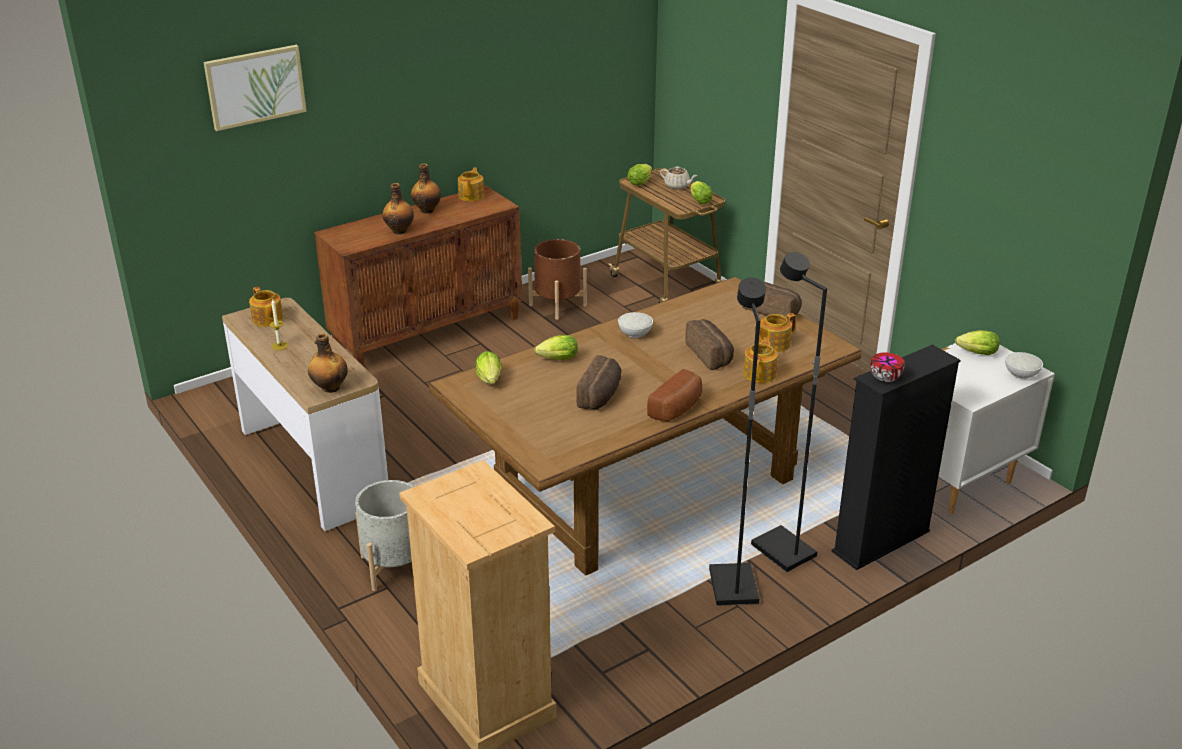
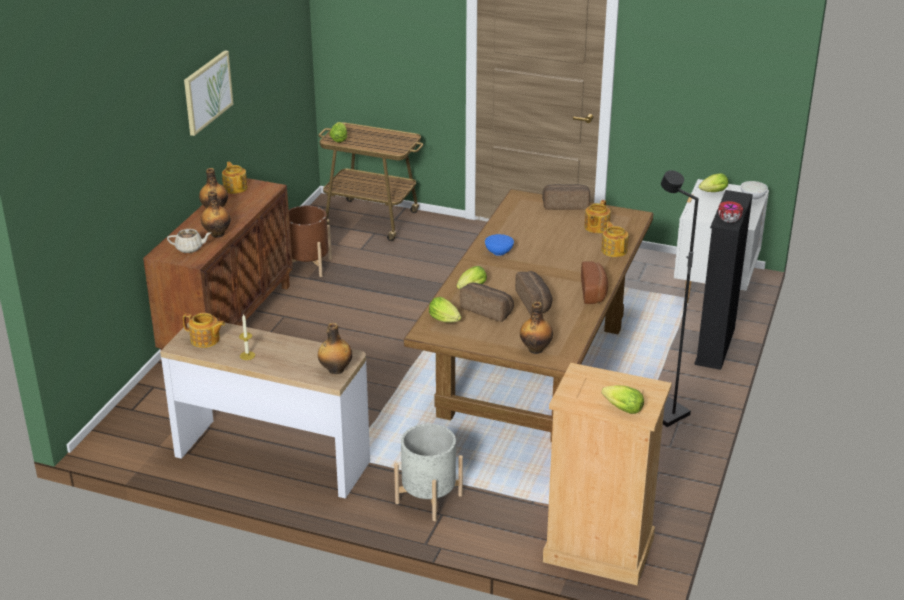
camera: 35 degrees left, 0 degrees up
(255, 86) = (100, 133): picture -> picture (207, 92)
(536, 442) = (536, 349): none -> bottle
(635, 333) = (498, 252): white bowl -> blue bowl
(677, 186) = (370, 134): beige teapot -> beige teapot (190, 248)
(699, 200) = (402, 140): lettuce -> lettuce (620, 408)
(711, 355) = (567, 249): bread -> bread (487, 310)
(781, 551) = (666, 377): black floor lamp -> none

